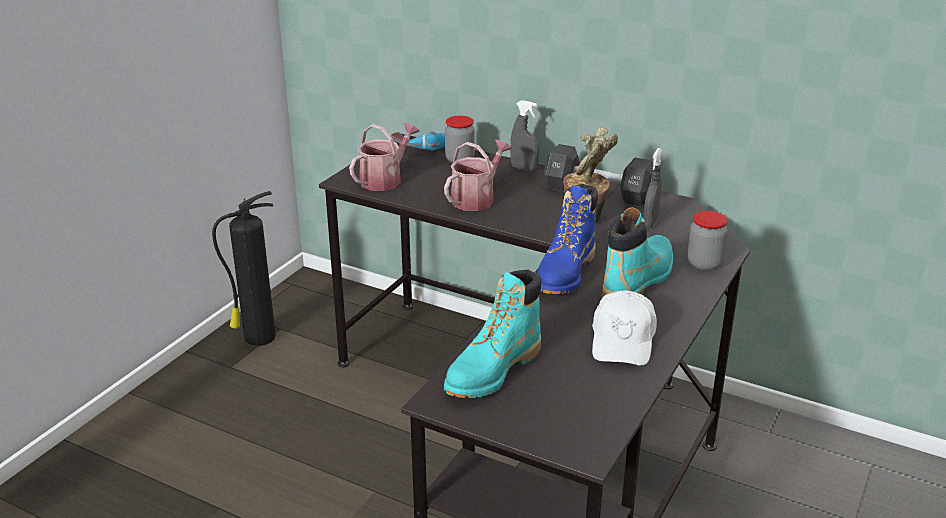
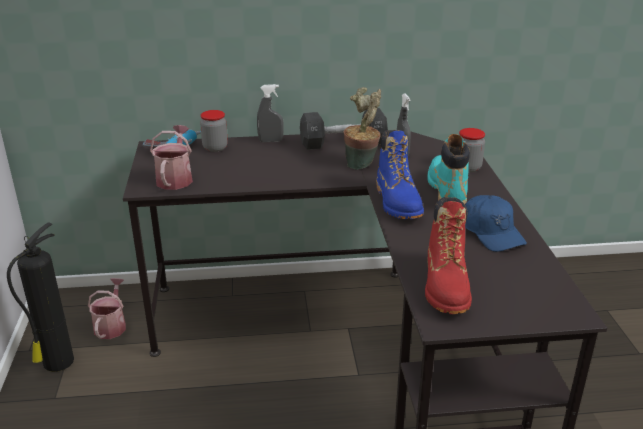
camera: 35 degrees left, 0 degrees up
(476, 199) = (266, 171): watering can -> watering can (111, 325)
(493, 371) = (446, 286): turquoise boot -> red boot
(623, 340) = (491, 232): white cap -> blue cap

